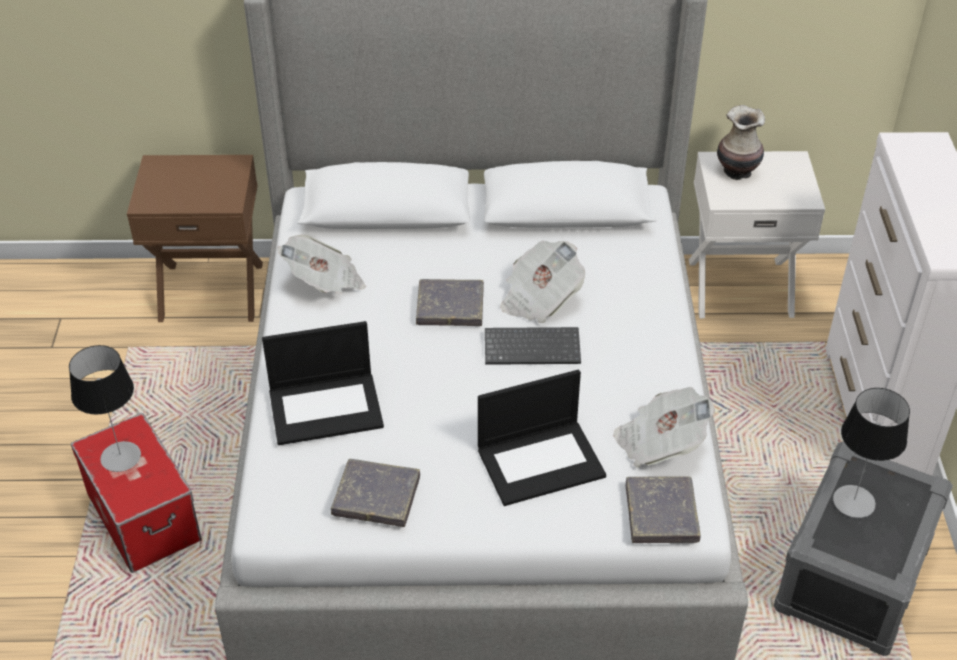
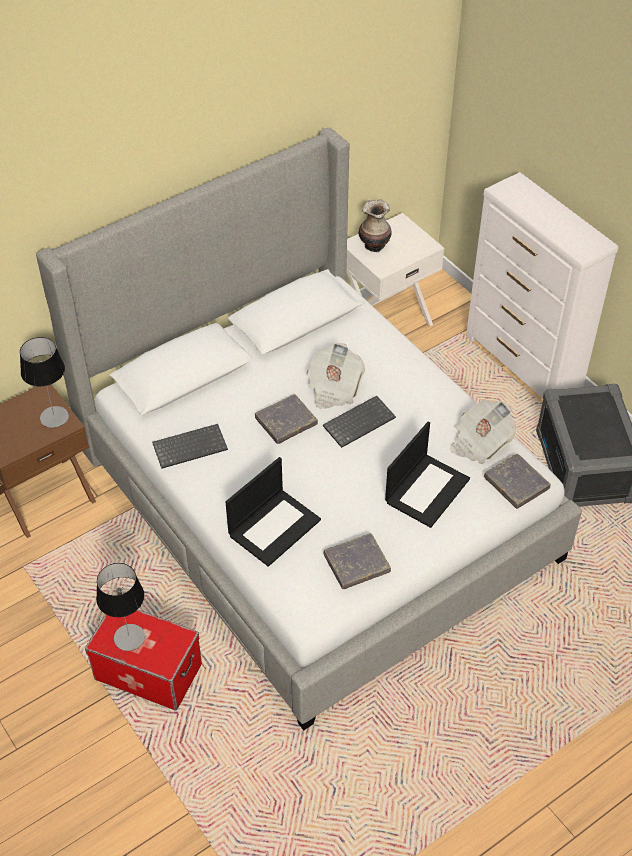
camera: 35 degrees left, 5 degrees up
(325, 282) = (190, 446): newspaper -> keyboard
(853, 501) = (579, 422): table lamp -> table lamp (54, 417)

